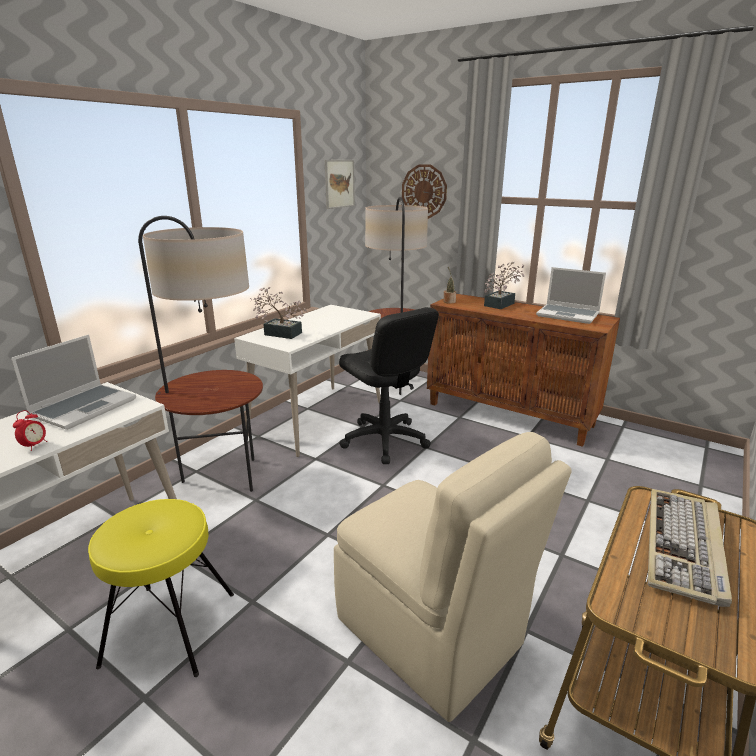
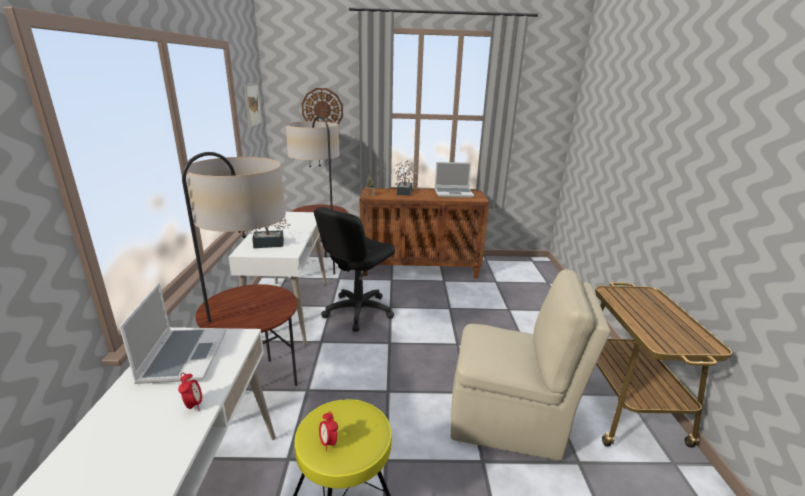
camera: 35 degrees left, 0 degrees up
(124, 532) = (328, 443): none -> alarm clock
(384, 440) = (358, 311): black office chair -> black office chair turned 105 degrees clockwise
(684, 547) = (647, 308): keyboard -> none

